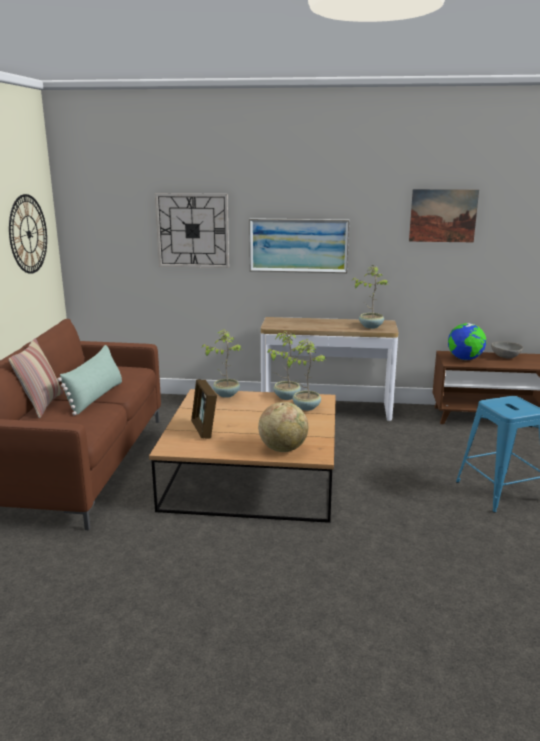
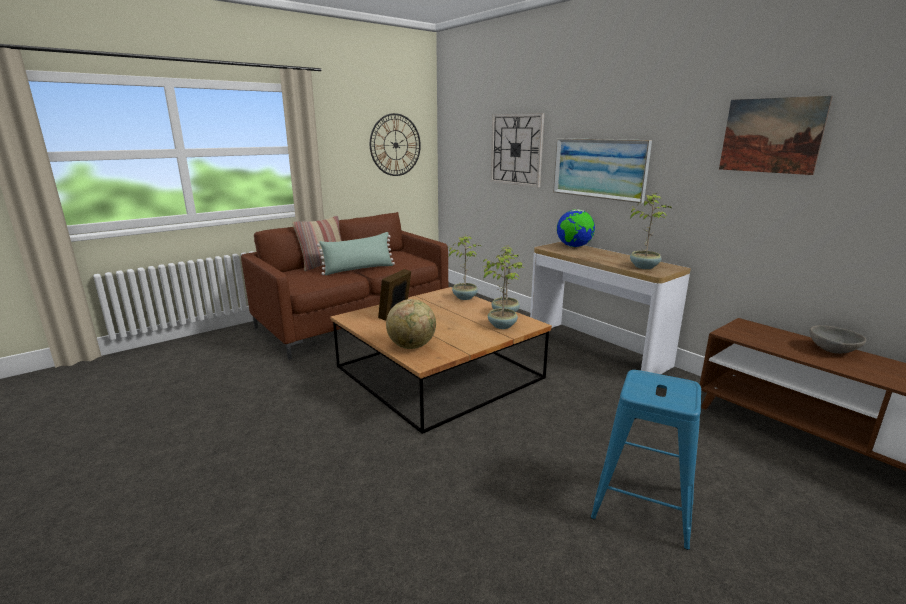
camera: 45 degrees right, 0 degrees up
(465, 359) = (757, 335): globe -> globe (574, 246)

